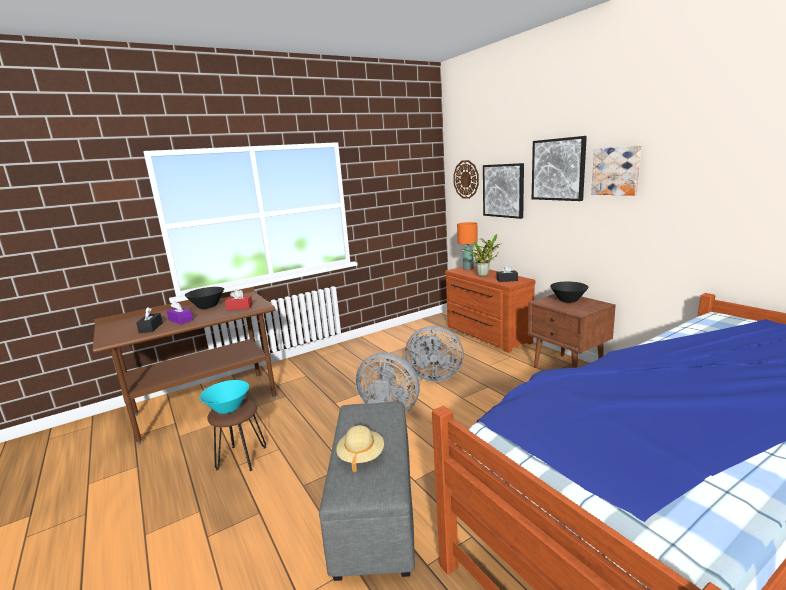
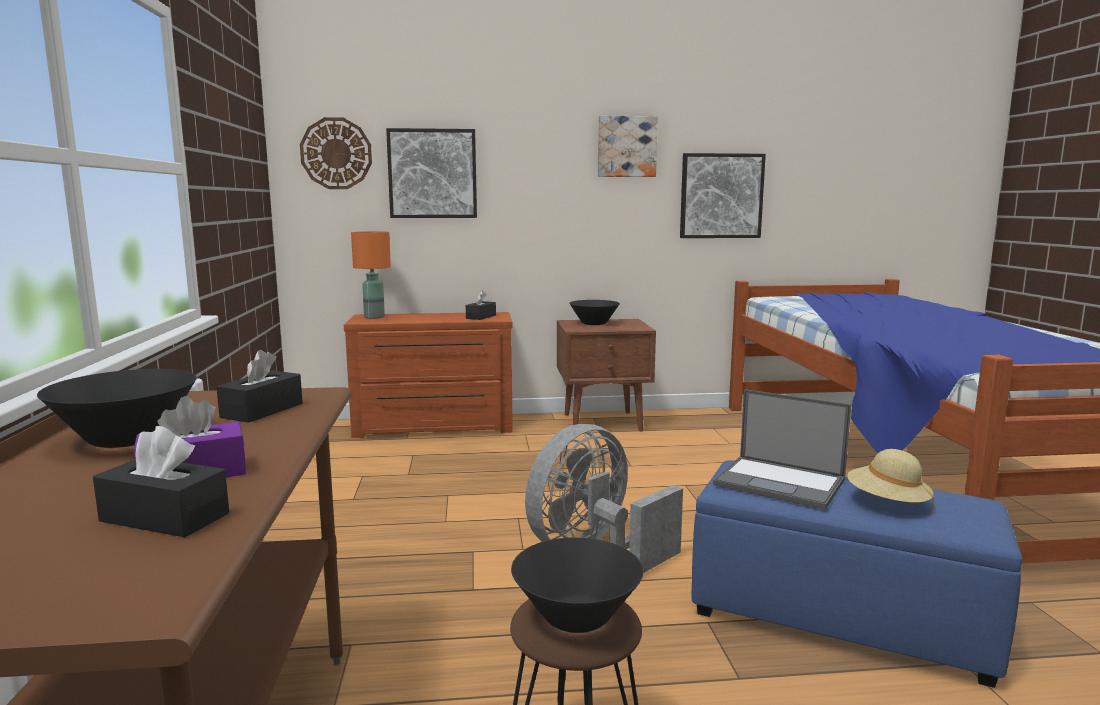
camera: 65 degrees left, 5 degrees down
(228, 408) = (577, 617): turquoise bowl -> black bowl
(239, 307) = (262, 410): red tissue box -> black tissue box
(369, 420) = (781, 483): none -> laptop
(375, 510) = (841, 619): grey ottoman -> blue ottoman
(433, 376) = (505, 489): grey fan -> none
(484, 275) = (430, 318): potted plant -> none
(558, 169) = (539, 142): picture -> picture (721, 196)

